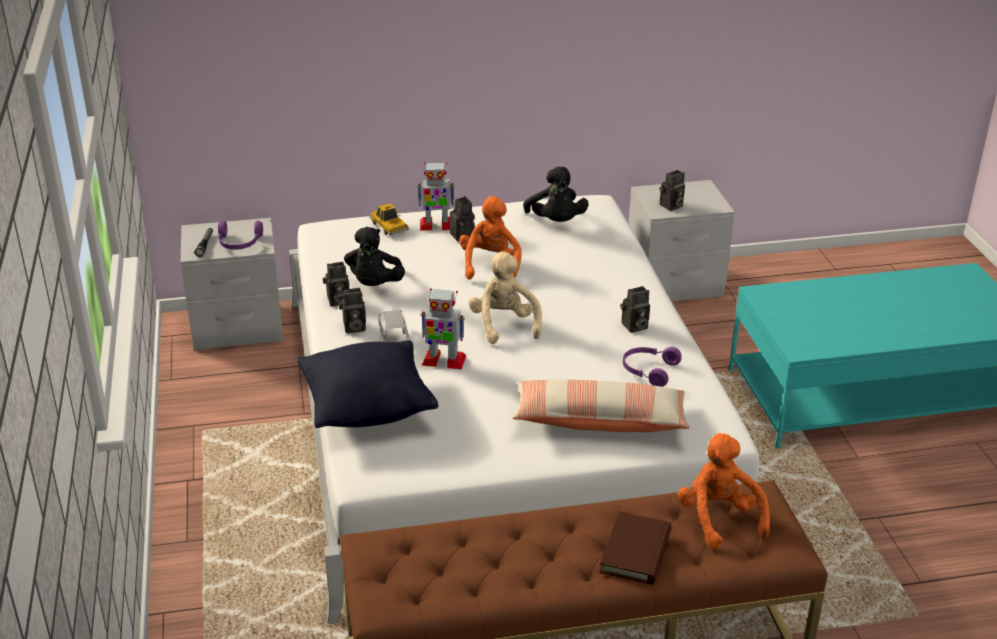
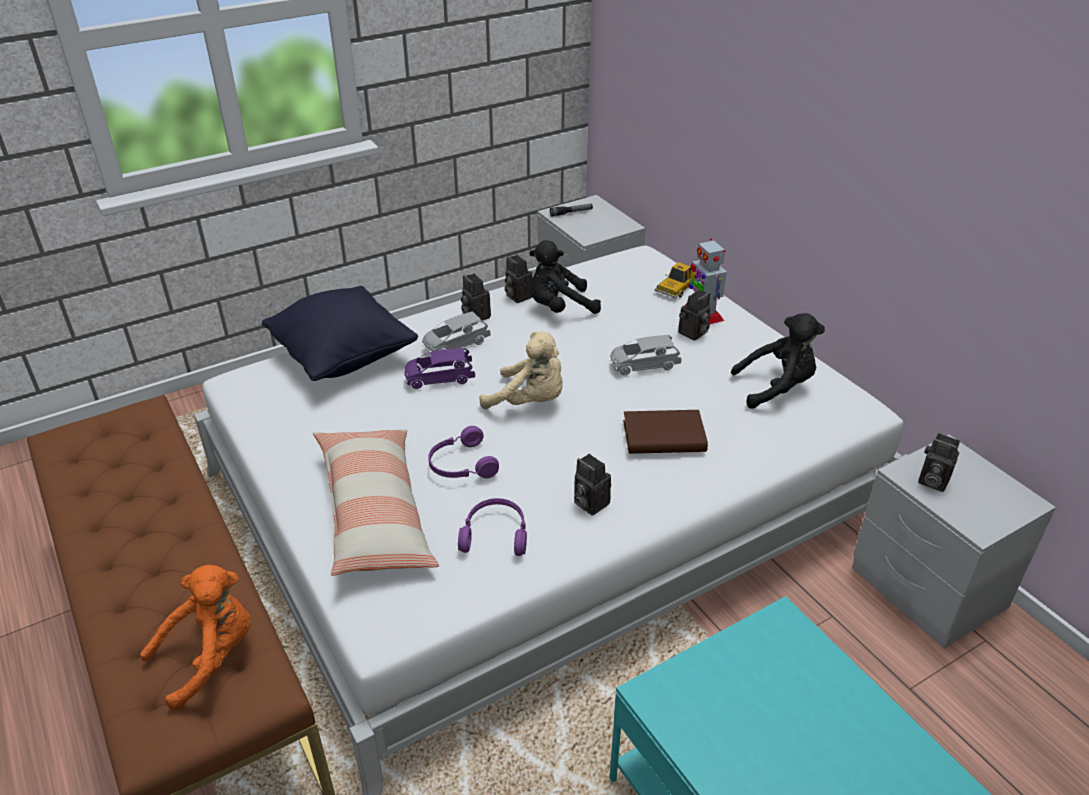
camera: 70 degrees right, 5 degrees up
(239, 243) = (587, 226): purple headphones -> purple headphones (461, 465)
(443, 360) = (439, 378): toy robot -> purple toy car
(490, 265) = (644, 365): orange plush toy -> grey toy car
(504, 325) = (529, 402): beige plush toy -> beige plush toy turned 60 degrees clockwise
(556, 222) = (777, 388): black plush toy -> black plush toy turned 150 degrees counterclockwise
(635, 552) = (139, 591): brown book -> brown book (664, 436)

